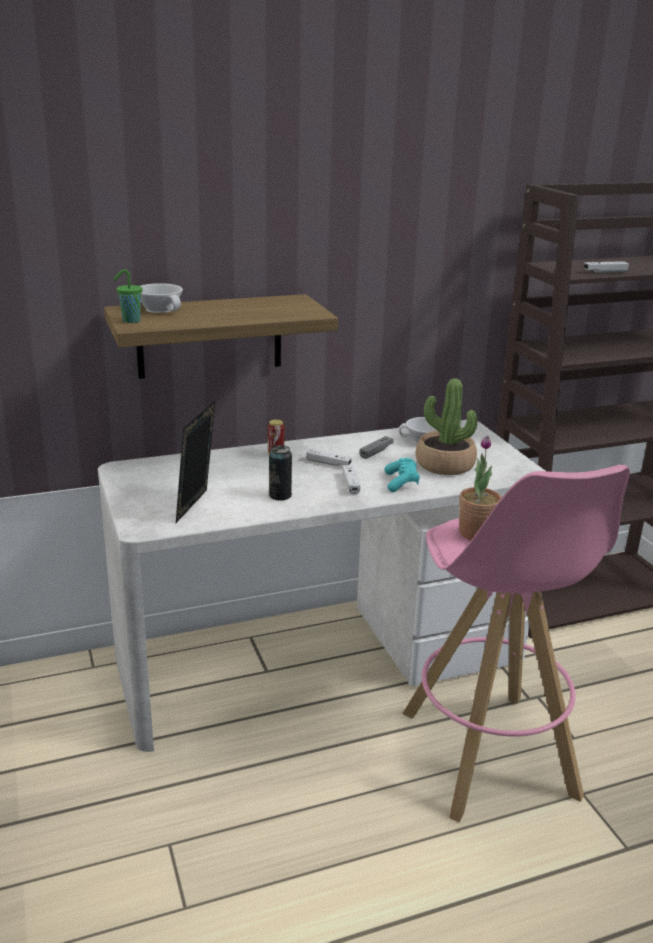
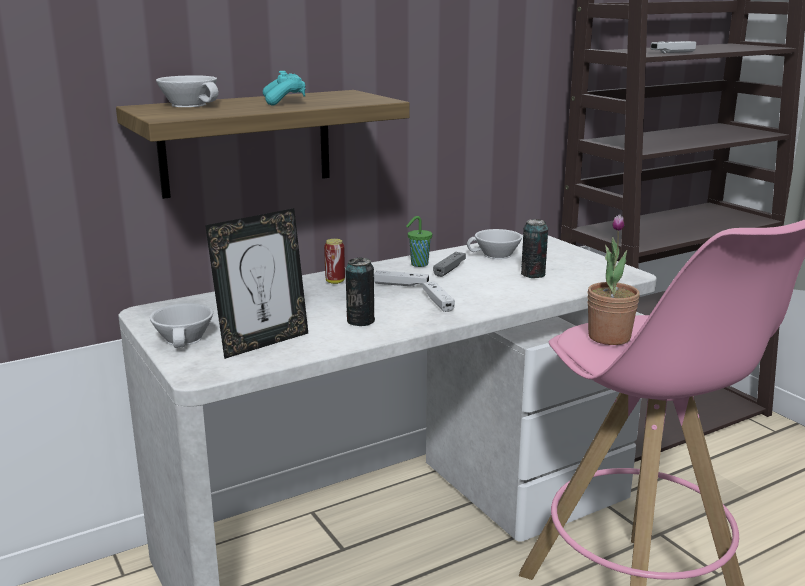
camera: 10 degrees left, 5 degrees down
(130, 321) = (158, 113): green cup -> green cup (418, 264)
(140, 497) = (186, 339): none -> white cup
(197, 507) = (263, 343): picture frame -> picture frame turned 135 degrees counterclockwise
(401, 482) = (495, 295): turquoise game controller -> turquoise game controller (284, 101)
(444, 465) = (533, 274): potted plant -> can

